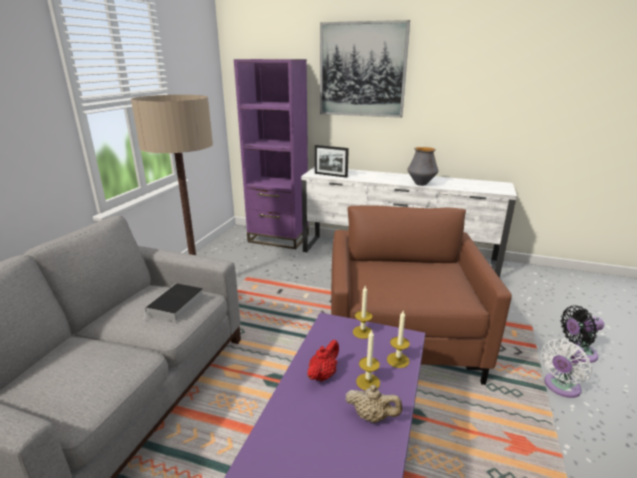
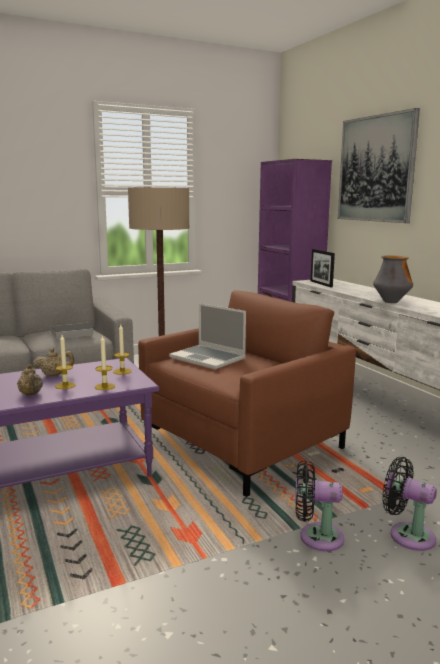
camera: 45 degrees right, 10 degrees down
(323, 374) = (54, 375): red teapot -> beige teapot
(391, 282) = (209, 358): none -> laptop
(560, 387) = (316, 537): white fan -> black fan

